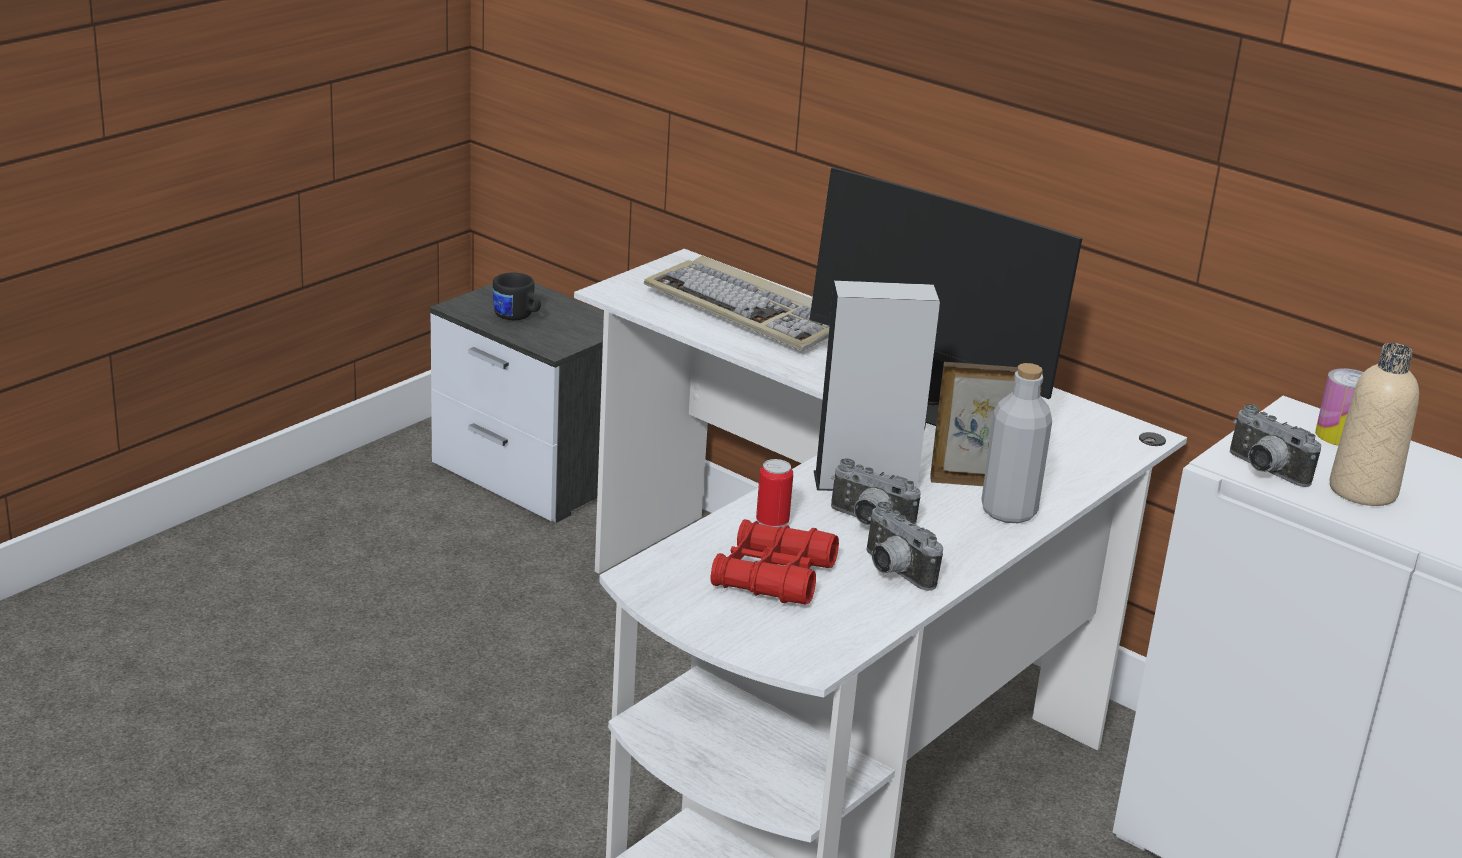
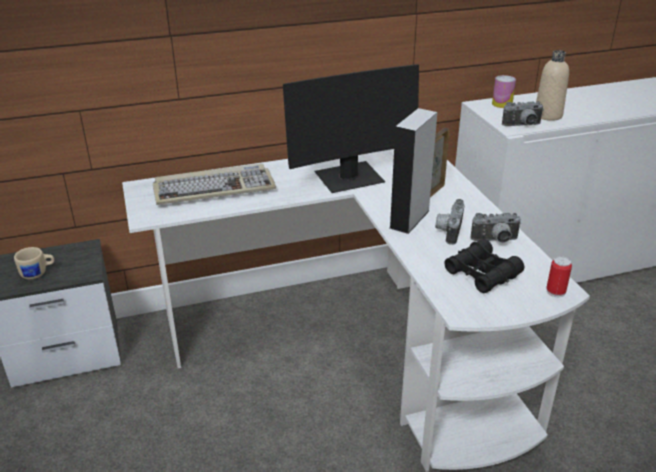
camera: 55 degrees left, 5 degrees up
(517, 317) = (38, 273): black mug -> beige mug
(772, 523) = (431, 256): can -> can (555, 291)
(773, 576) = (482, 274): red binoculars -> black binoculars
(868, 523) = (447, 231): camera -> camera turned 135 degrees clockwise
(1008, 511) = (460, 195): grey bottle -> none

